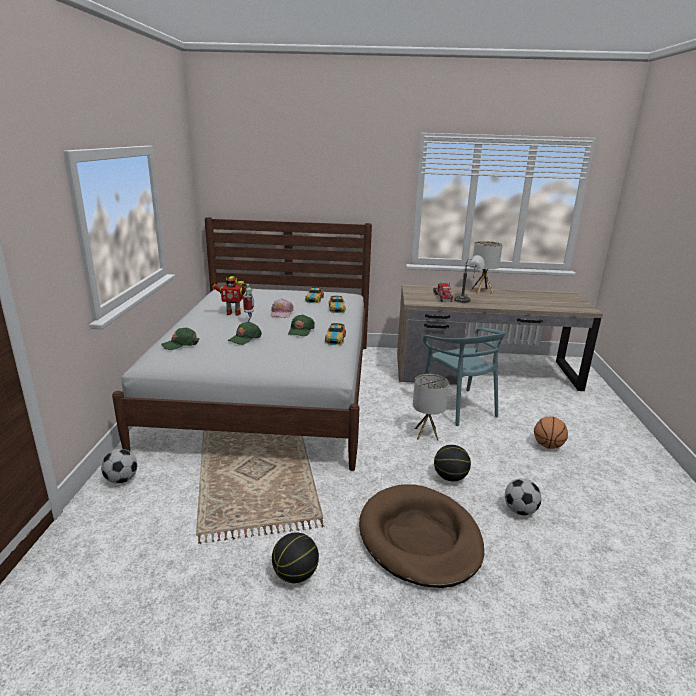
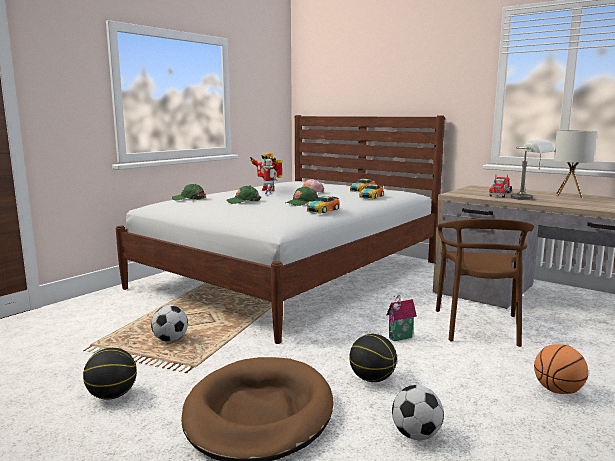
camera: 35 degrees right, 10 degrees down
(121, 480) = (99, 300): football -> football (170, 340)
(426, 434) = (401, 338): table lamp -> toy house
(459, 407) = (479, 327): turquoise chair -> brown chair

